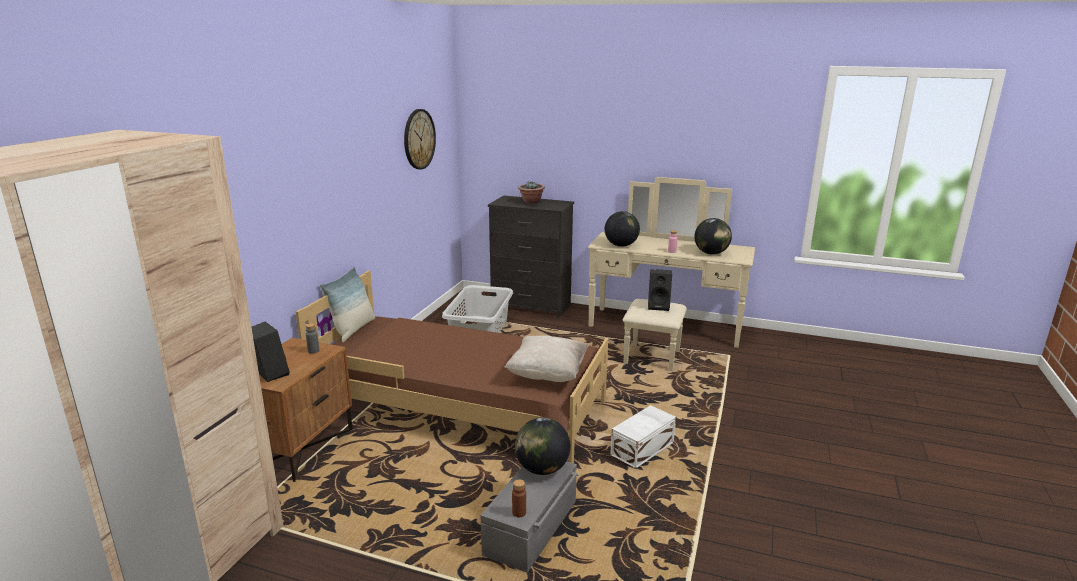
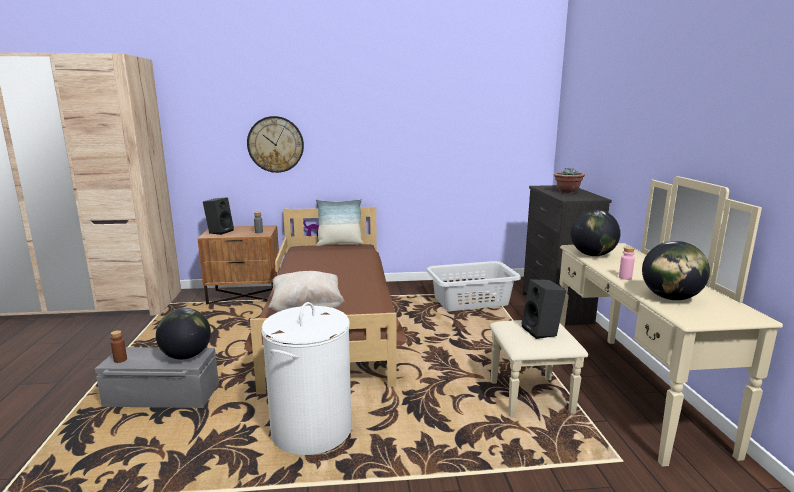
camera: 65 degrees right, 5 degrees down
(419, 139) = (479, 113): wall clock -> wall clock (275, 144)
(643, 449) = (312, 430): white storage box -> white laundry basket

